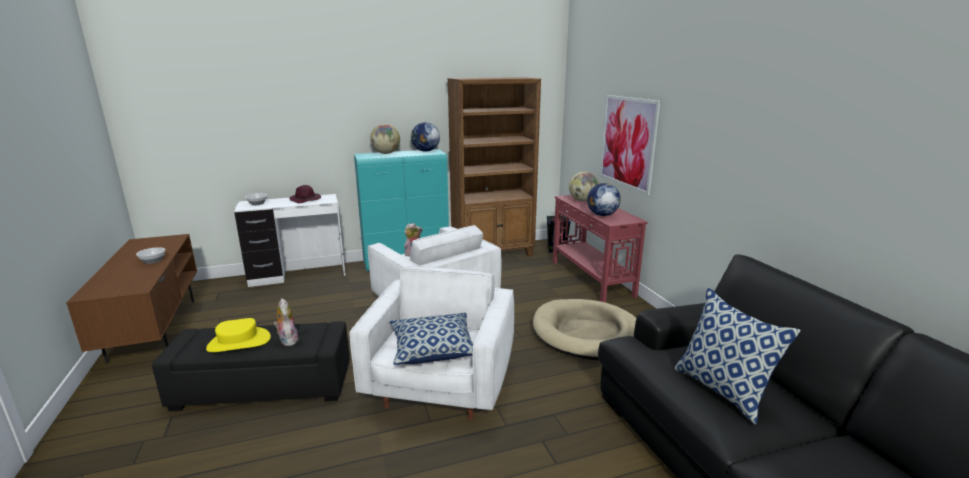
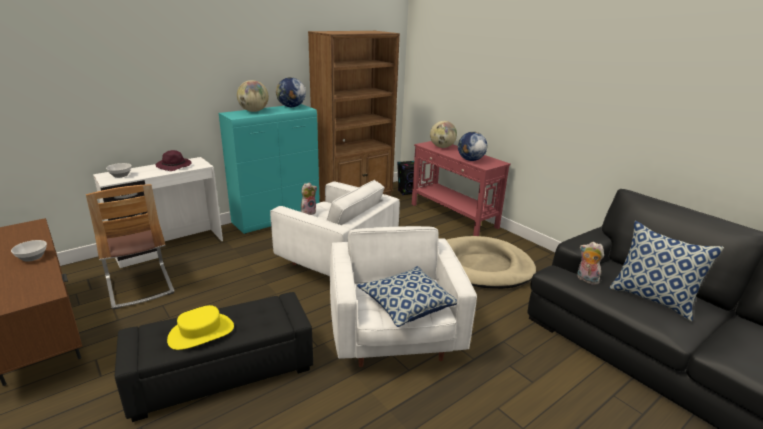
camera: 20 degrees left, 5 degrees up
(252, 303) = (139, 285): none -> chair
(287, 340) = (252, 321): plush toy -> plush toy (586, 279)
(627, 142) = (486, 94): picture -> none

